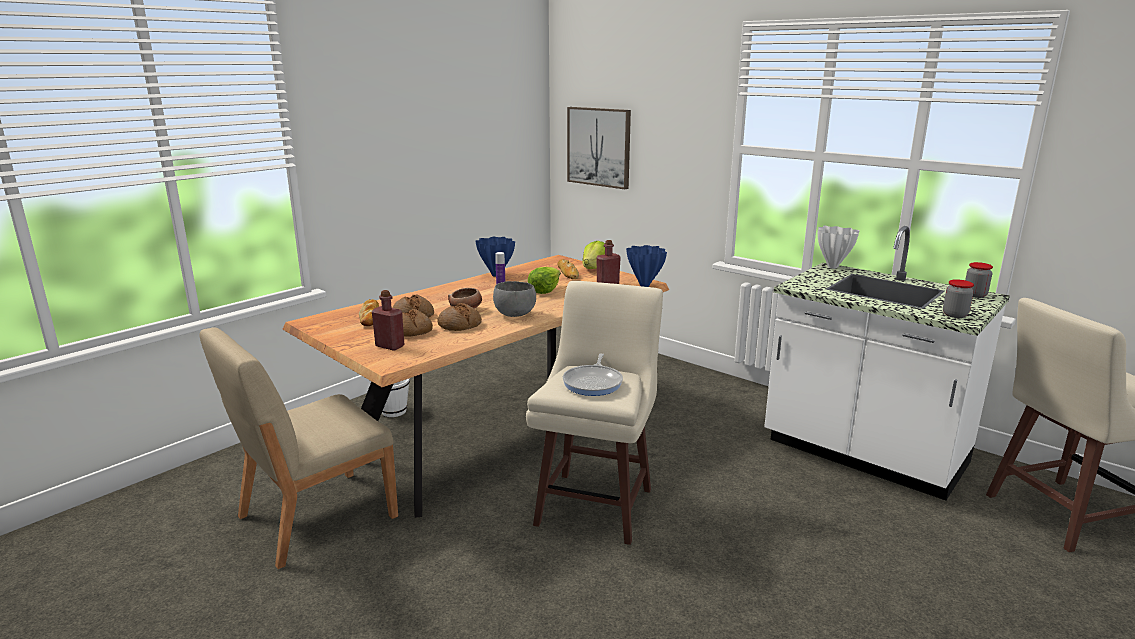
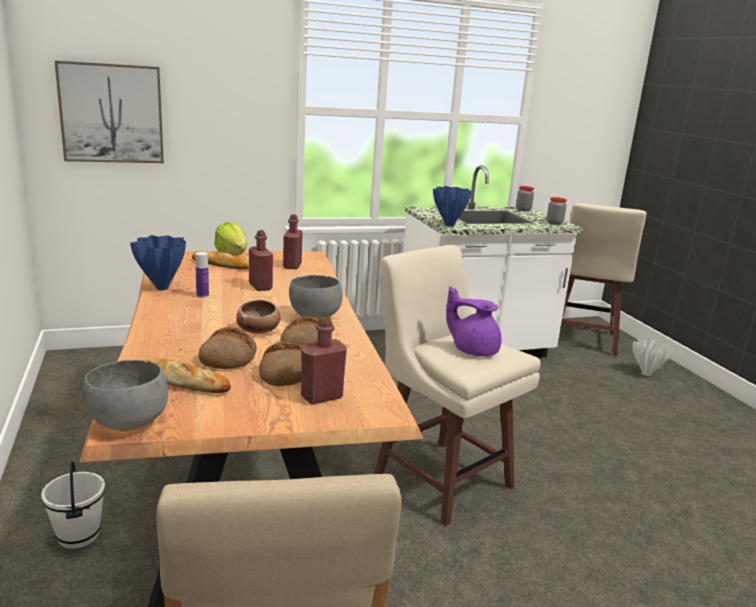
camera: 60 degrees left, 0 degrees up
(312, 321) = (127, 423): none -> grey bowl
(544, 290) = (260, 287): lettuce -> red bottle
(593, 383) = (473, 350): frying pan -> purple teapot
(645, 285) = (318, 257): blue vase -> blue vase (449, 225)
(833, 267) = (422, 209): white vase -> white vase (647, 374)

